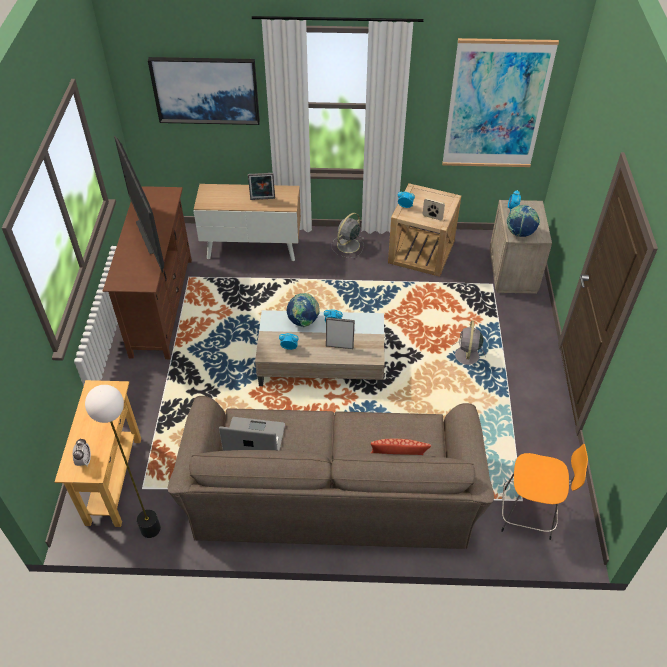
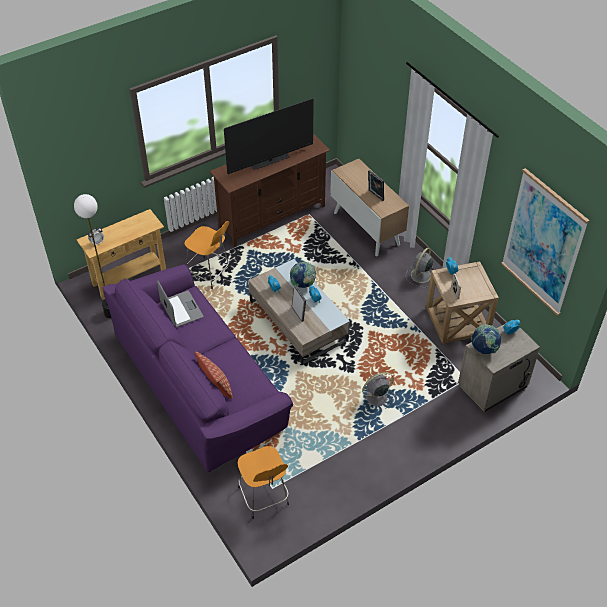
camera: 55 degrees right, 0 degrees up
(147, 236) = (270, 161): television -> television turned 150 degrees counterclockwise
(186, 401) = (209, 274): none -> orange stool
(206, 90) = (382, 95): picture -> none
(332, 491) = (199, 382): brown sofa -> purple sofa
(347, 246) = (420, 276): grey fan -> grey fan turned 60 degrees counterclockwise

